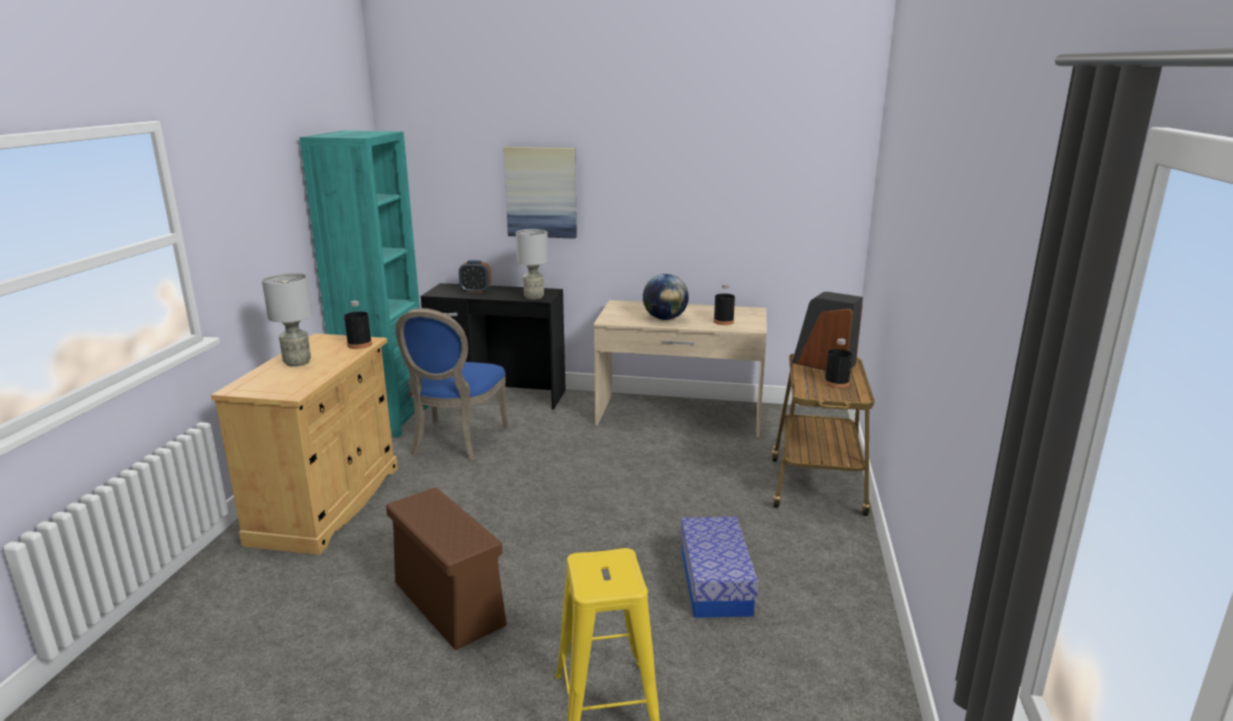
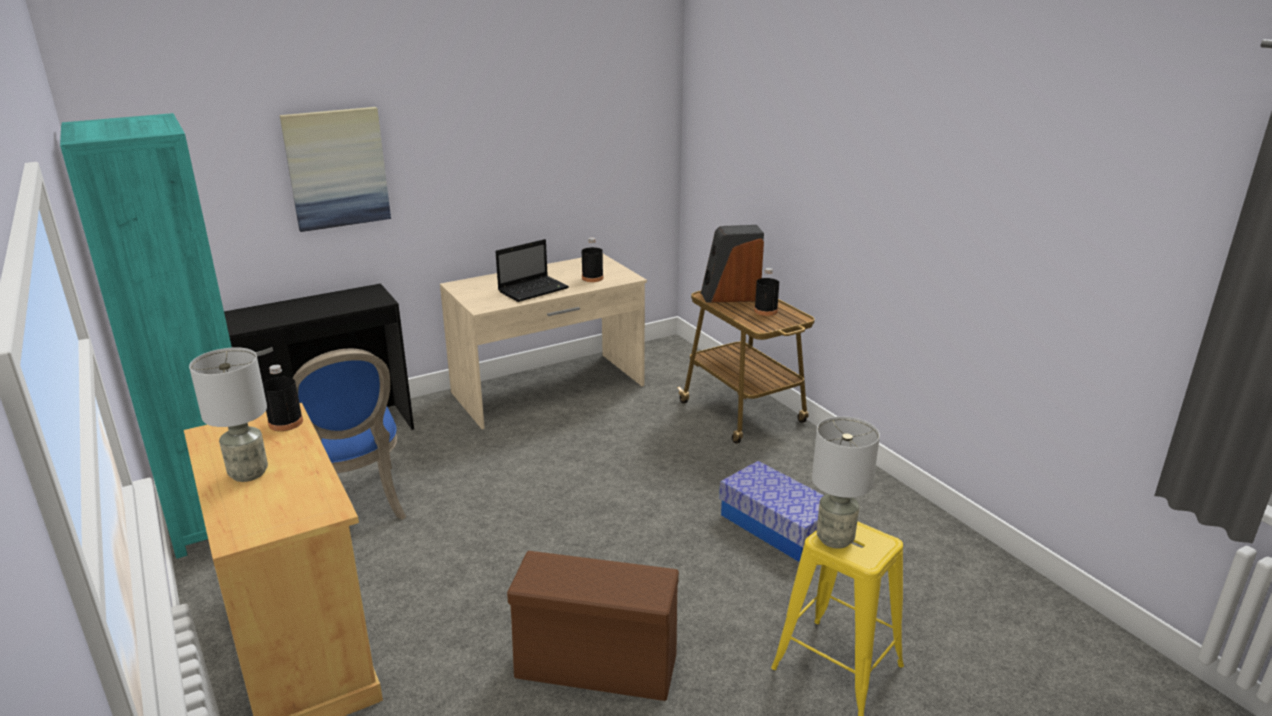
camera: 40 degrees left, 5 degrees up
(475, 291) = (277, 312): alarm clock -> none
(534, 297) = (368, 302): grey table lamp -> grey table lamp (835, 539)
(665, 319) = (534, 289): globe -> laptop

